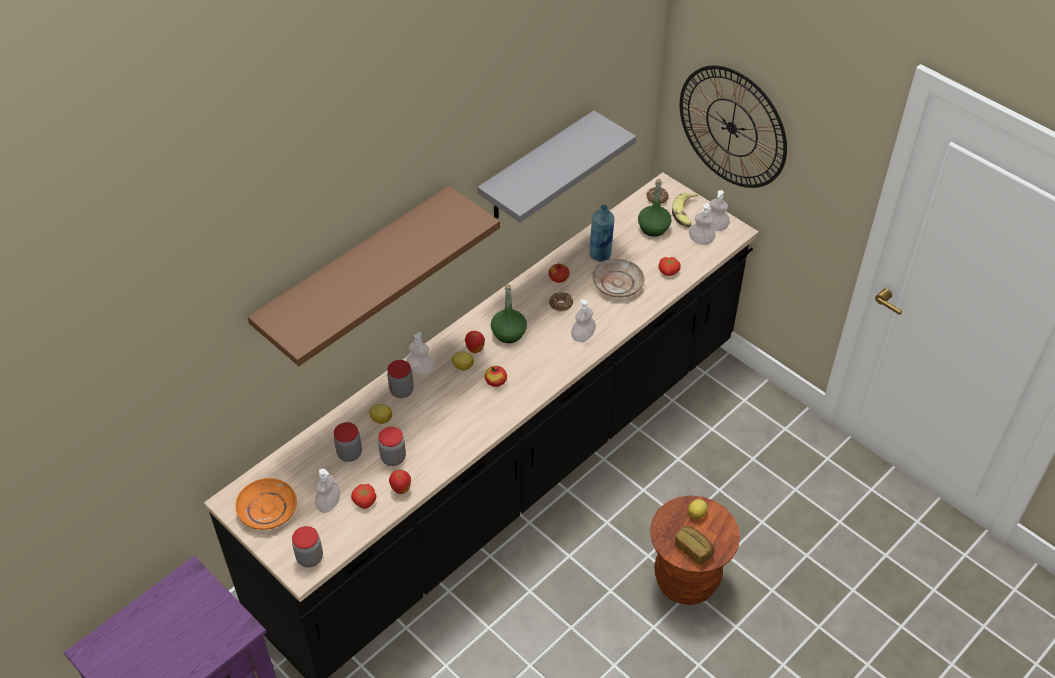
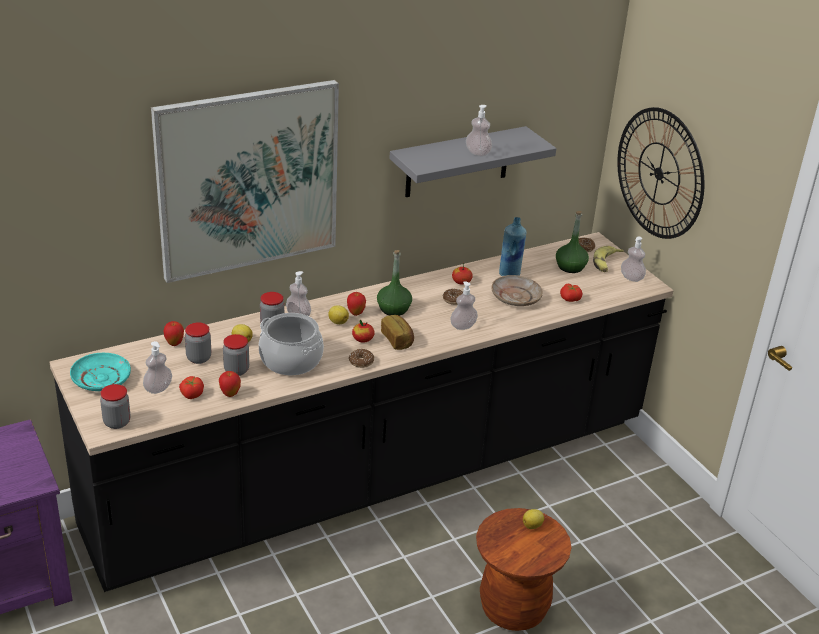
camera: 15 degrees right, 15 degrees down
(267, 509) = (101, 379): orange plate -> turquoise plate
(317, 442) = (174, 343): none -> apple
(356, 269) = (248, 180): brown shelf -> picture
(439, 428) = (291, 360): none -> cooking pot
(506, 411) = (361, 362): none -> donut
(693, 549) = (516, 554): bread -> bread (398, 340)
(701, 240) = (612, 284): soap dispenser -> soap dispenser (478, 153)

